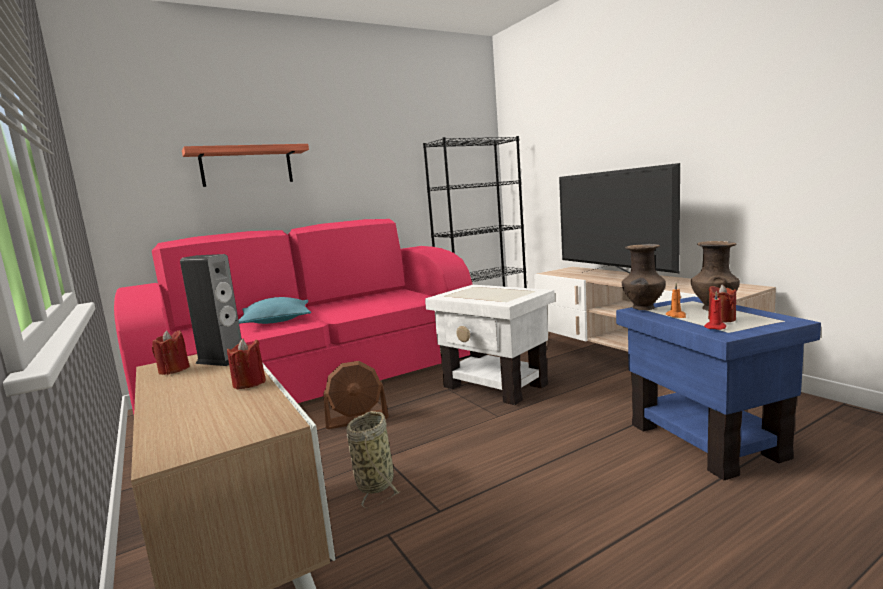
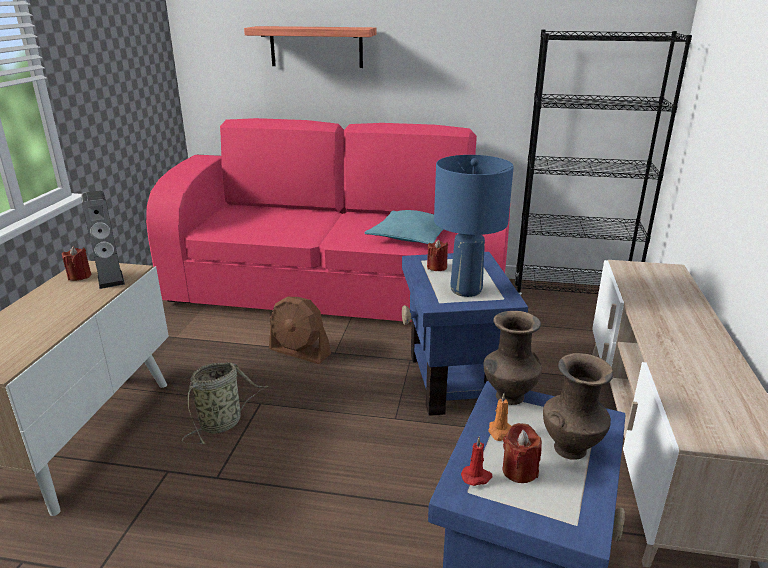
camera: 40 degrees right, 15 degrees up
(249, 383) = (68, 318): red candle -> red candle (437, 267)
(276, 321) = (292, 224): turquoise pillow -> turquoise pillow (411, 237)
(494, 386) = (452, 380): white side table -> blue side table
(506, 294) = (466, 290): none -> blue table lamp
(613, 277) = (665, 316): television -> none

